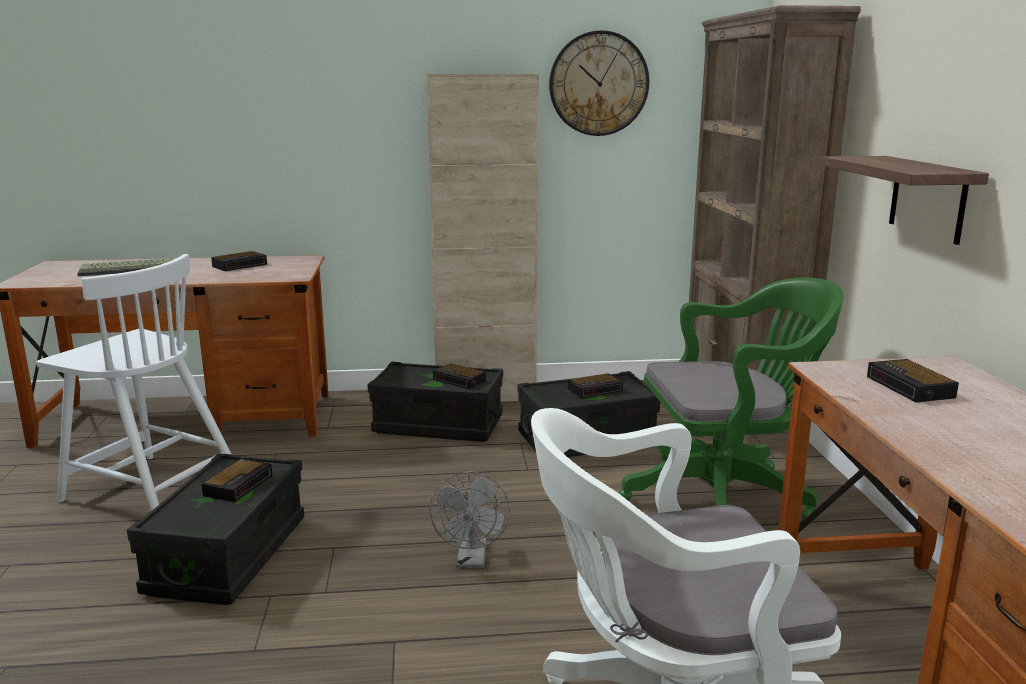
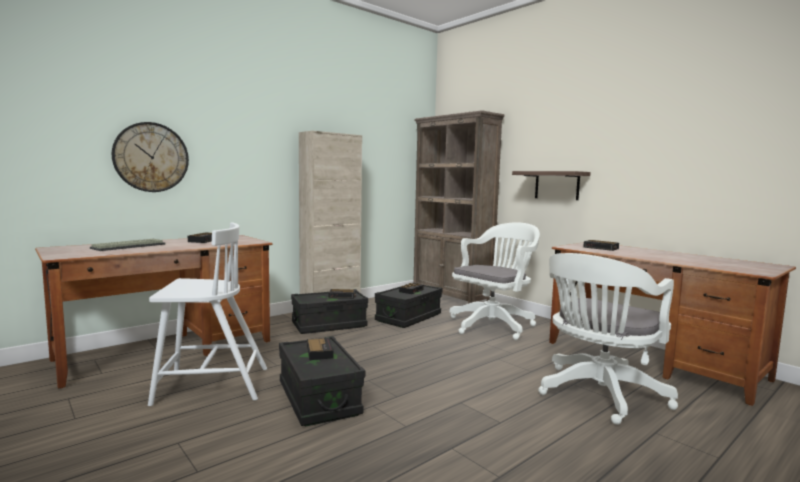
camera: 35 degrees left, 10 degrees down
(472, 560) = (439, 367): grey fan -> none
(598, 84) = (373, 144): wall clock -> wall clock (151, 157)
(725, 497) = (494, 325): green office chair -> white office chair

